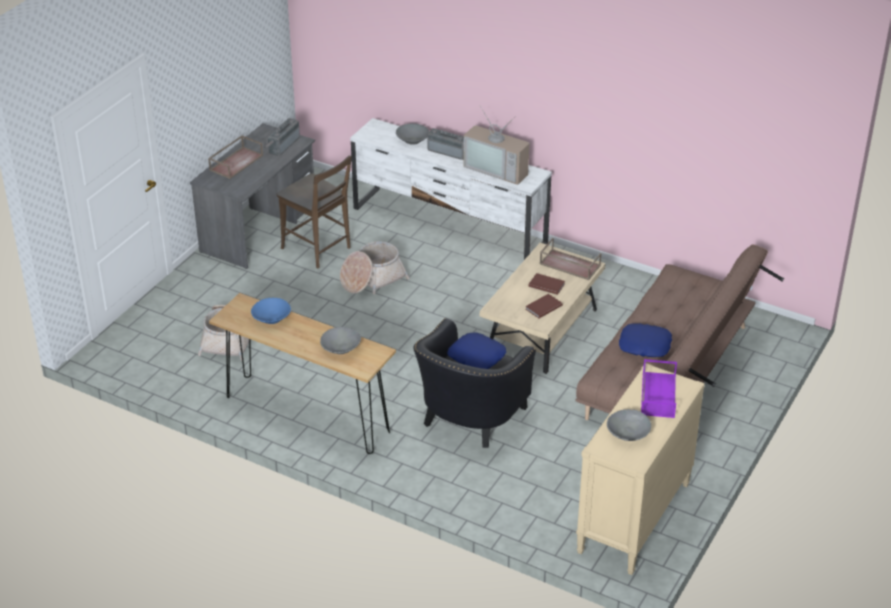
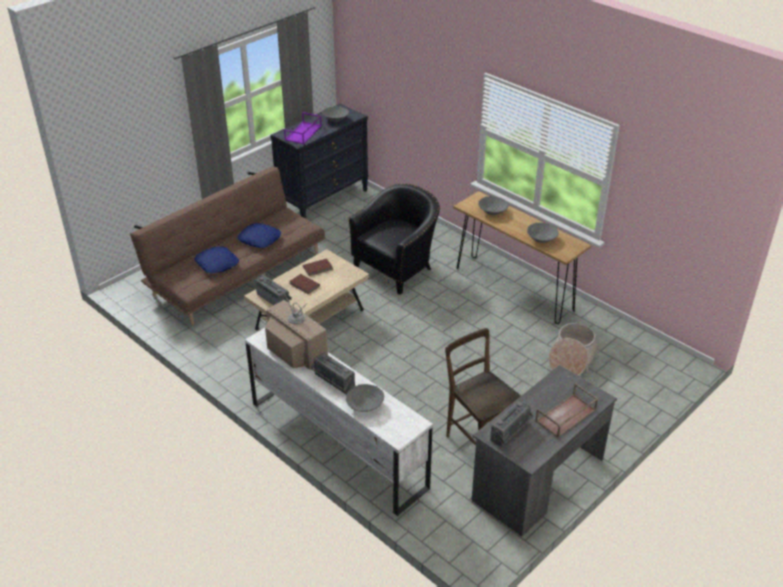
camera: 165 degrees left, 0 degrees up
(271, 318) = (541, 239): blue bowl -> grey bowl
(372, 279) = (434, 395): basket -> none
(476, 356) = (387, 240): blue pillow -> blue pillow (217, 264)
(569, 265) = (274, 298): brown tray -> radio
(634, 519) = (323, 200): beige dresser -> black dresser

